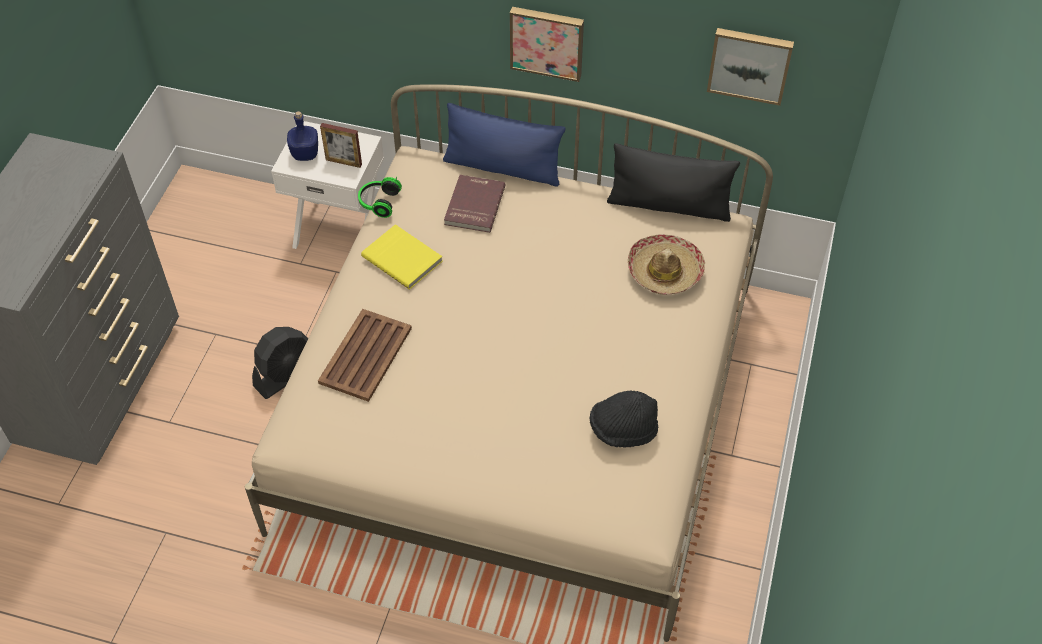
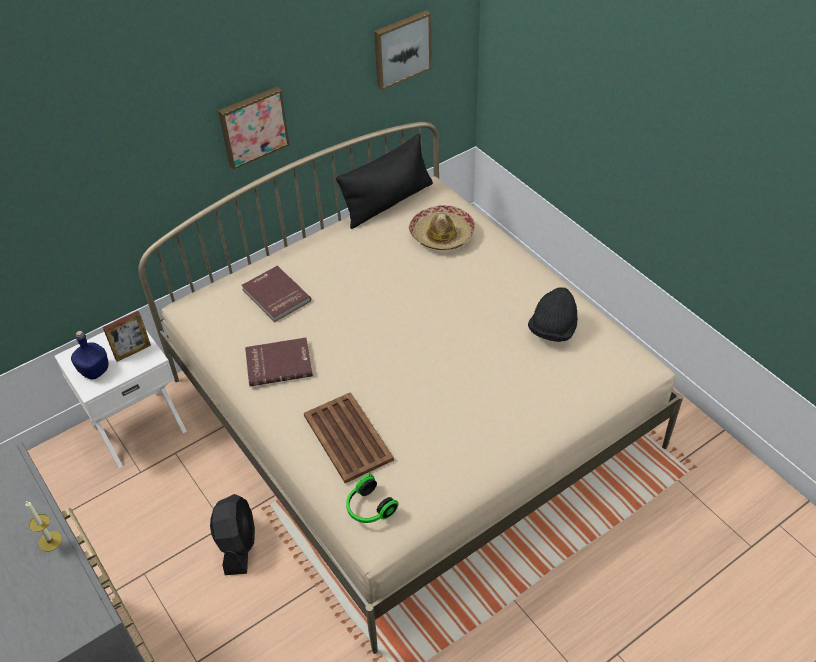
camera: 50 degrees left, 5 degrees down
(54, 228) = (50, 541): none -> candle
(378, 202) = (207, 348): headphones -> headphones (369, 508)
(403, 258) = (279, 363): yellow book -> red book
(503, 168) = (257, 262): blue pillow -> none

